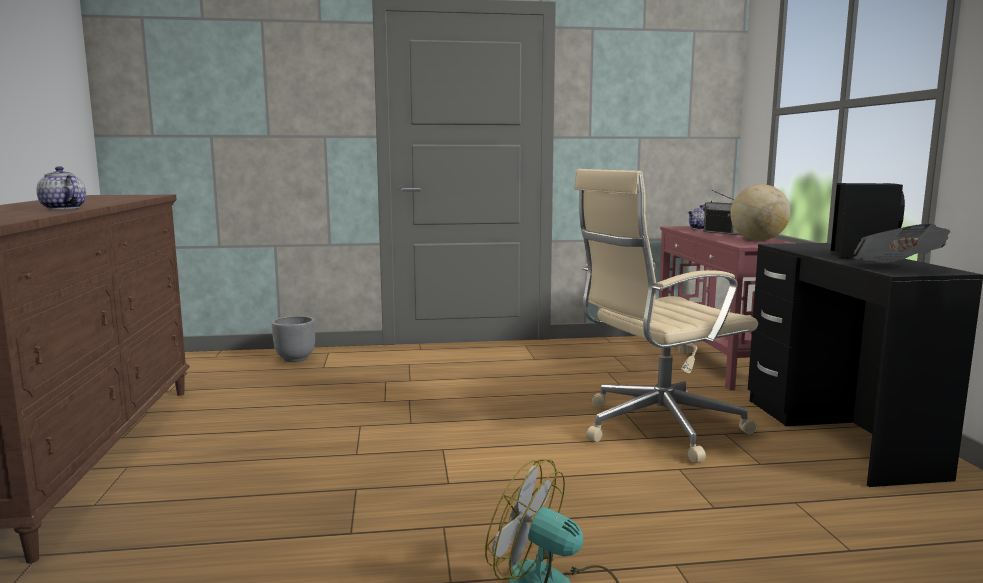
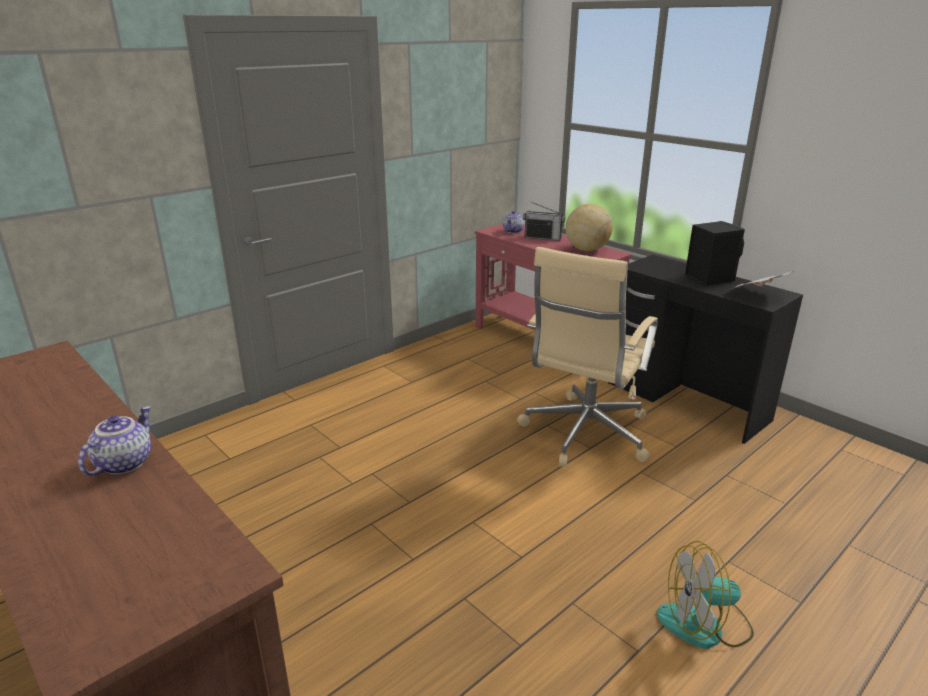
camera: 35 degrees left, 15 degrees up
(62, 208) = (123, 463): teapot -> teapot turned 105 degrees clockwise
(295, 359) = (180, 456): grey planter -> none

